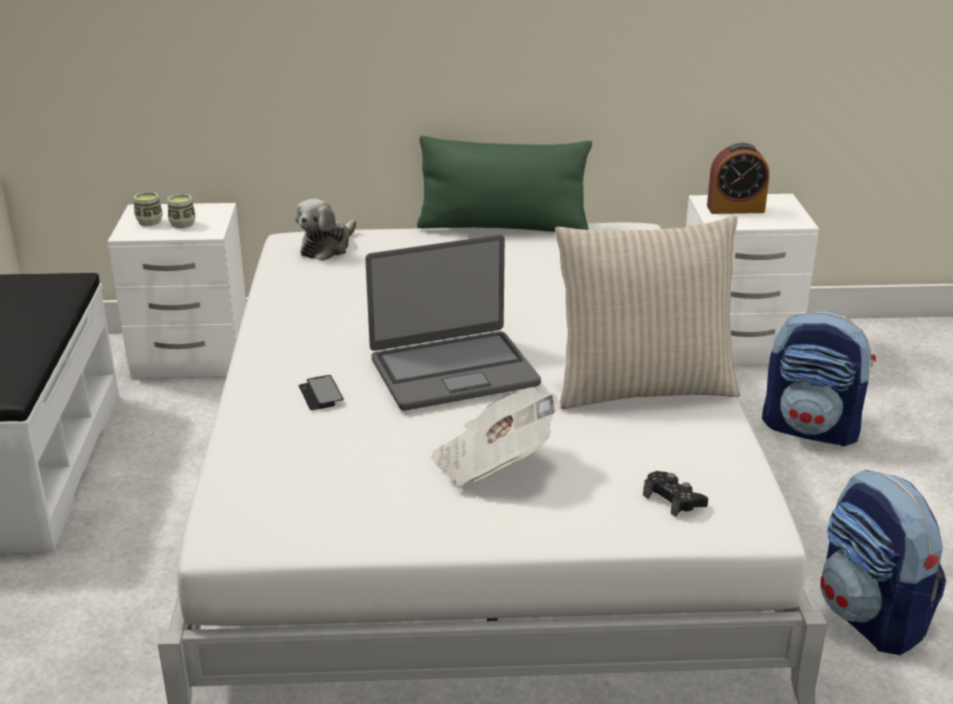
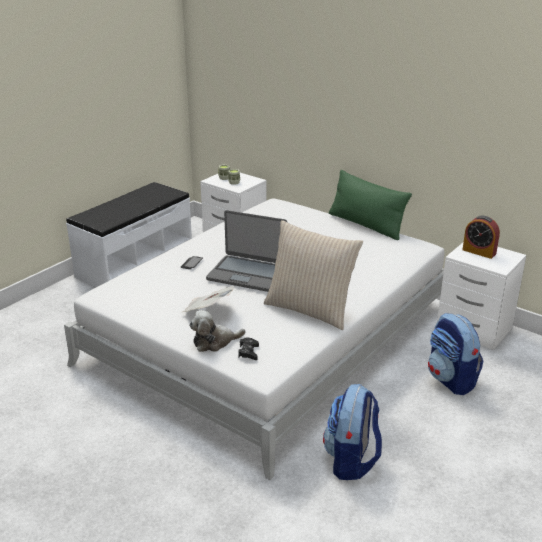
camera: 40 degrees right, 0 degrees up
(327, 247) = (282, 210): plush toy -> plush toy (214, 342)

